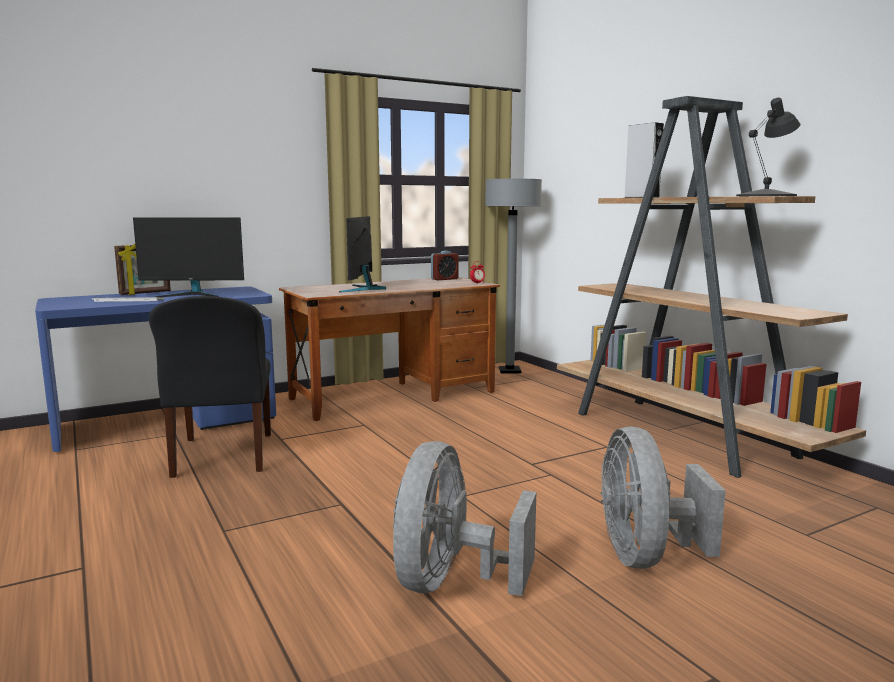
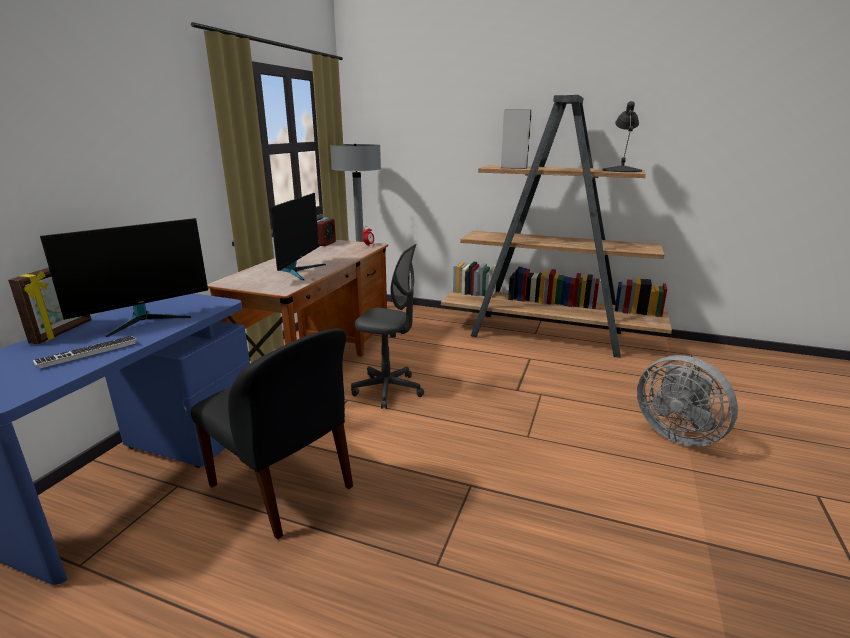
camera: 40 degrees left, 10 degrees up
(363, 289) = (299, 271): monitor -> monitor turned 135 degrees counterclockwise
(408, 428) = (388, 390): none -> grey office chair
(450, 582) = (642, 510): grey fan -> none

